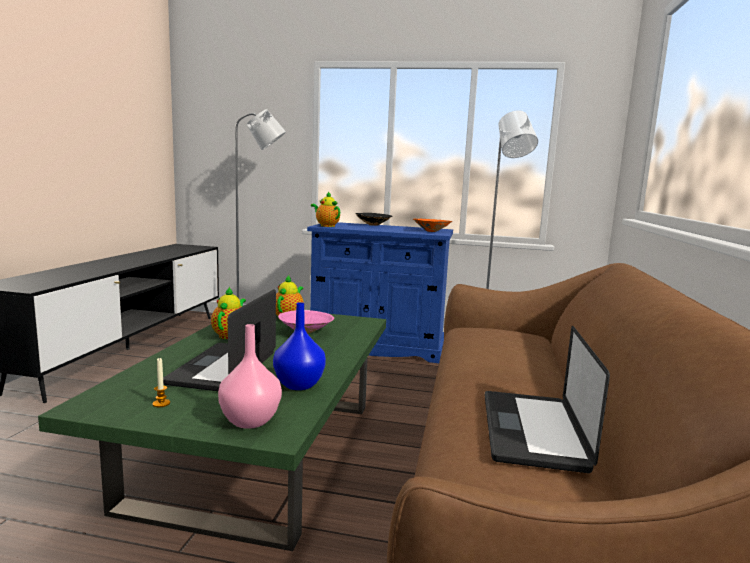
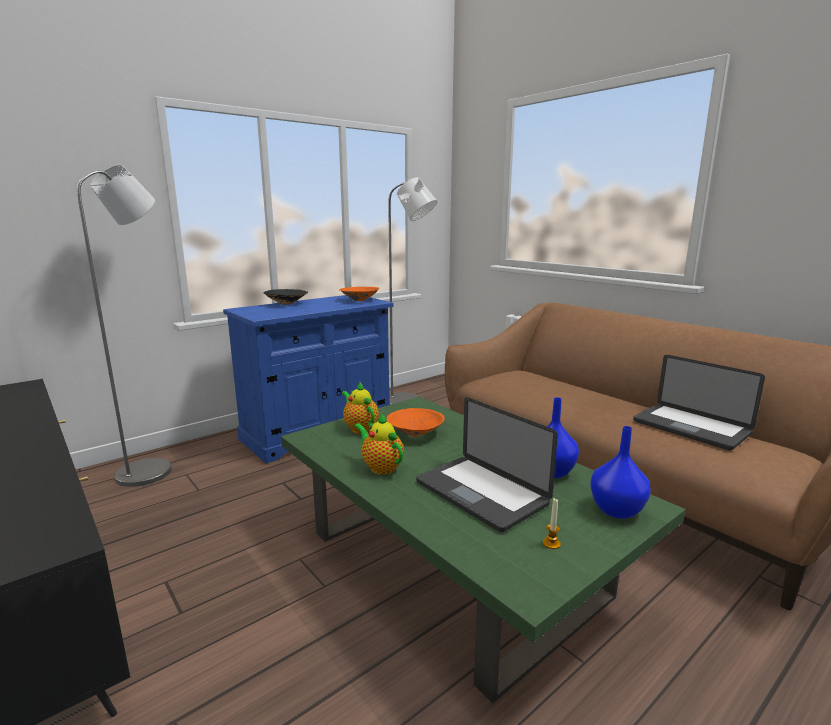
camera: 50 degrees left, 5 degrees up
(251, 420) = (616, 509): pink vase -> blue vase
(306, 331) = (415, 433): pink bowl -> orange bowl
(326, 226) = (261, 315): teapot -> none

